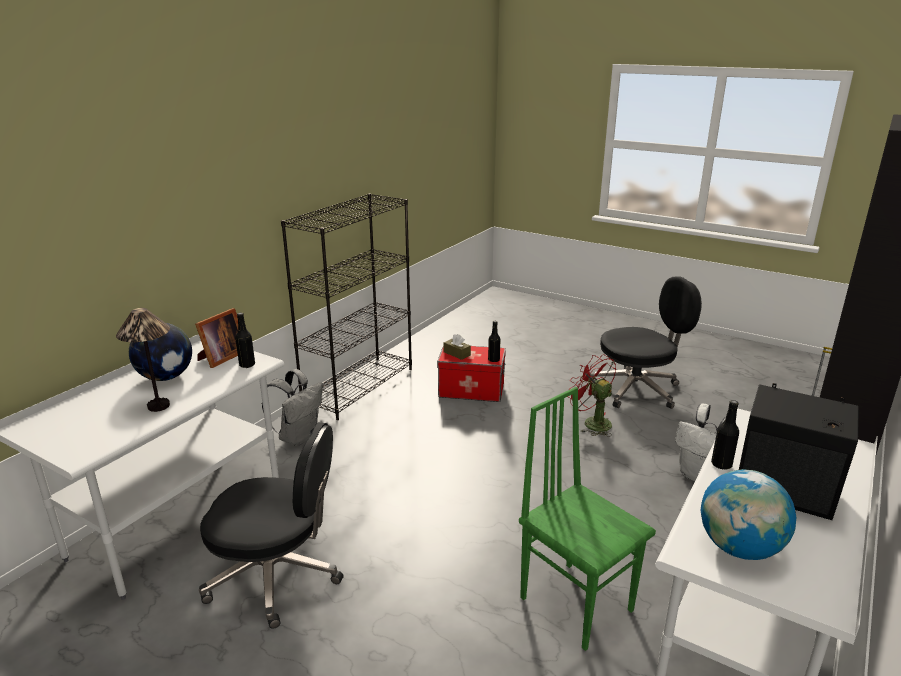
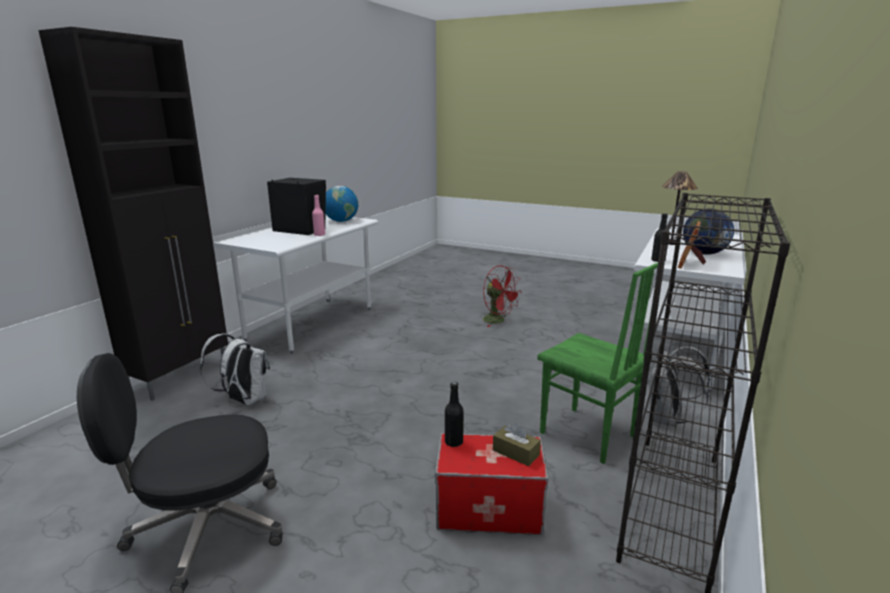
camera: 175 degrees right, 5 degrees down
(277, 575) = (575, 334): black office chair -> none
(576, 602) = (393, 332): green chair -> green chair (587, 435)
(591, 422) = (321, 457): red fan -> red fan (498, 321)
(721, 464) = (319, 235): black bottle -> pink bottle

